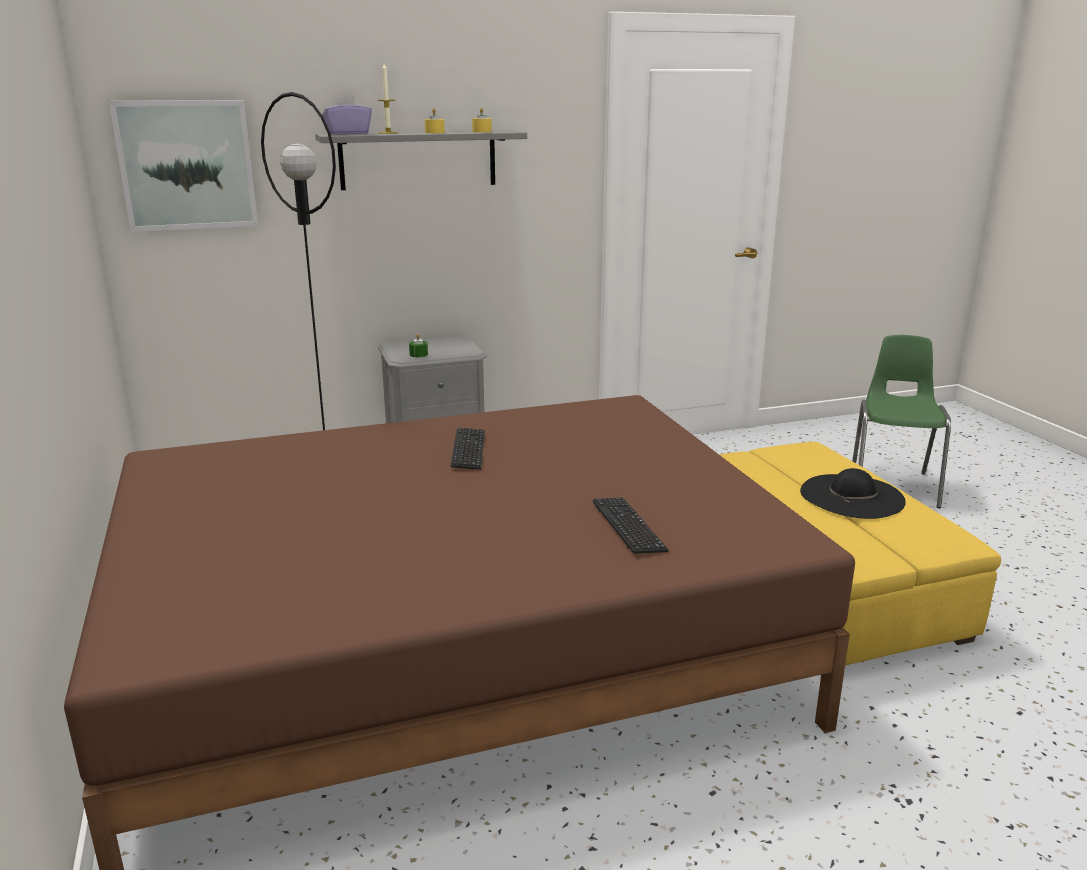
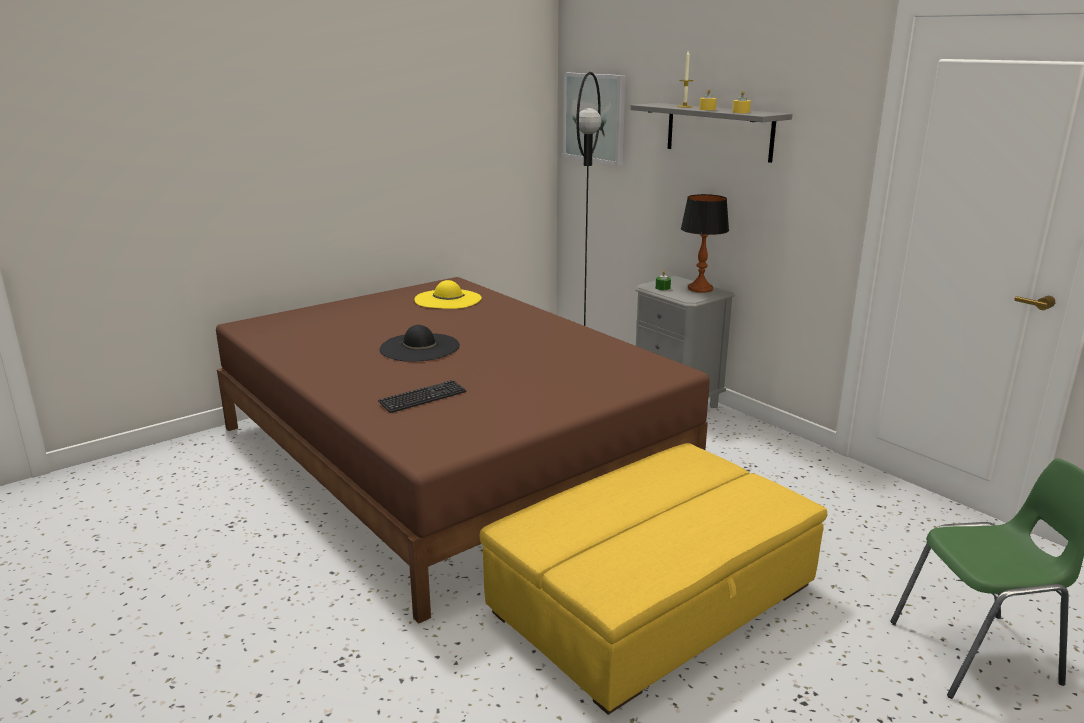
camera: 70 degrees right, 0 degrees up
(242, 470) = (448, 299): none -> yellow hat
(348, 133) = (661, 104): purple tissue box -> none
(441, 343) = (700, 289): none -> table lamp
(468, 450) = (521, 339): keyboard -> none
(852, 496) = (669, 527): black hat -> black hat (420, 347)

